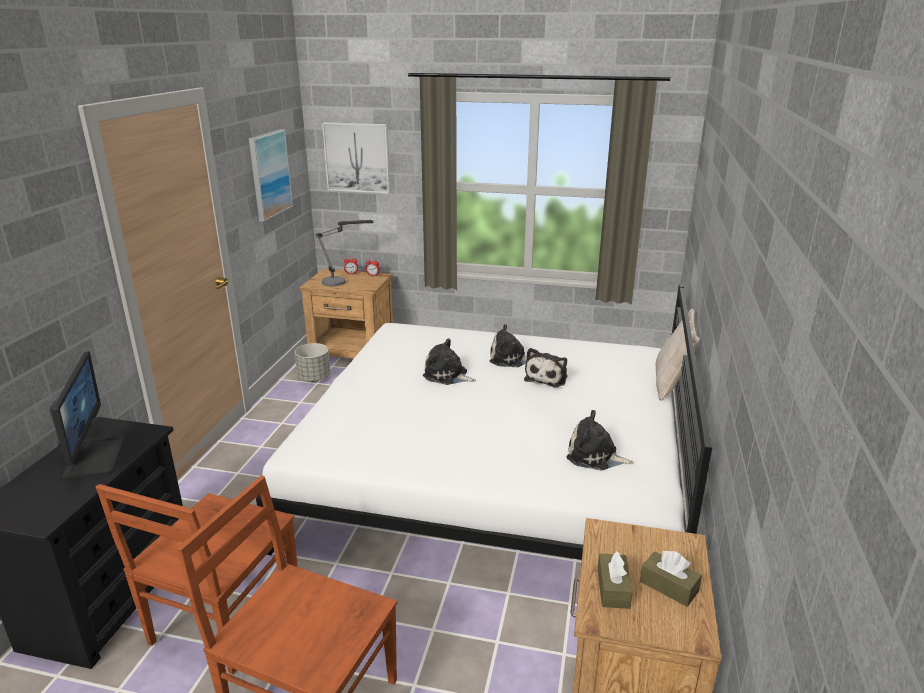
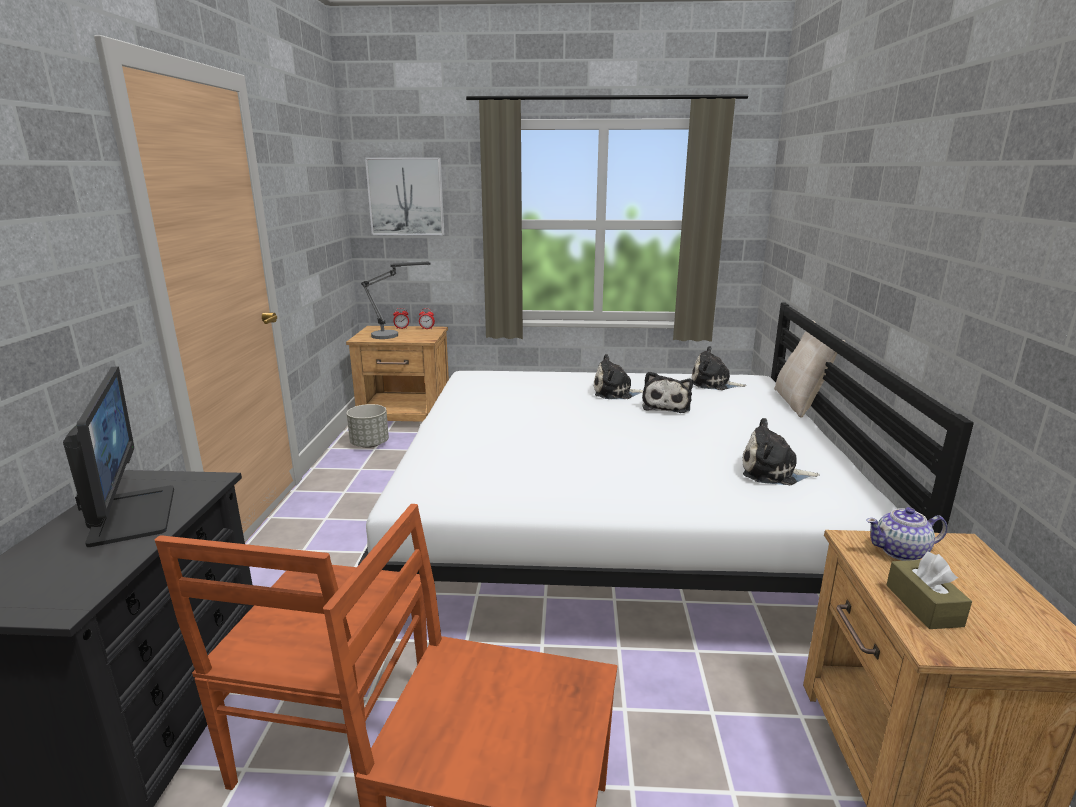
camera: 10 degrees left, 5 degrees down
(269, 174) = (313, 205): picture -> none
(447, 375) = (554, 411): plush toy -> plush toy (713, 384)
(631, 544) = (901, 552): none -> teapot
(669, 586) = (987, 594): brown tissue box -> none

